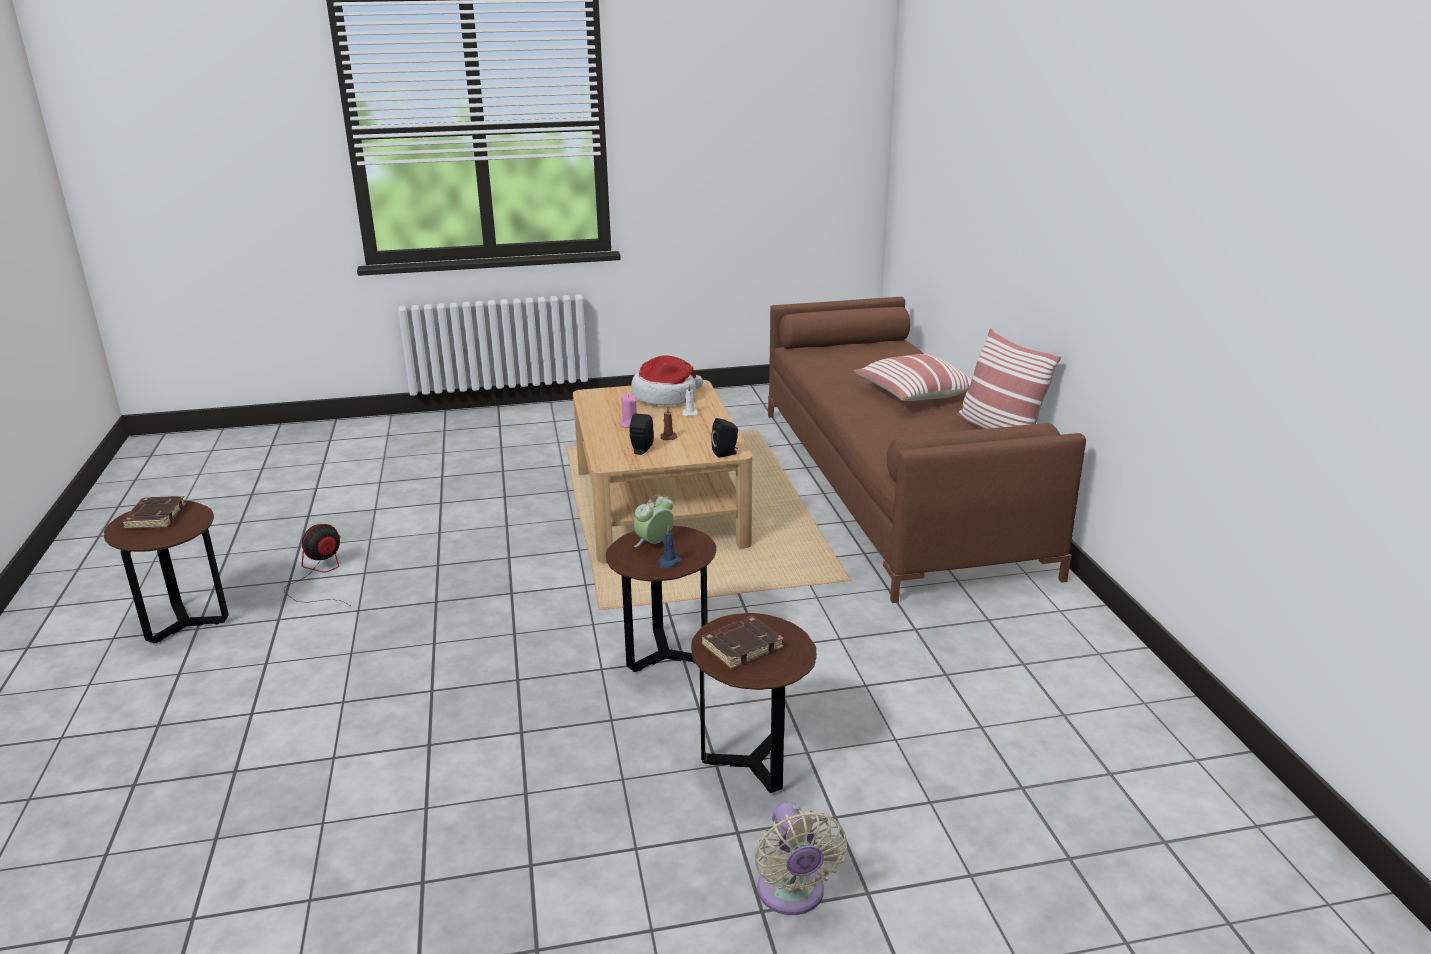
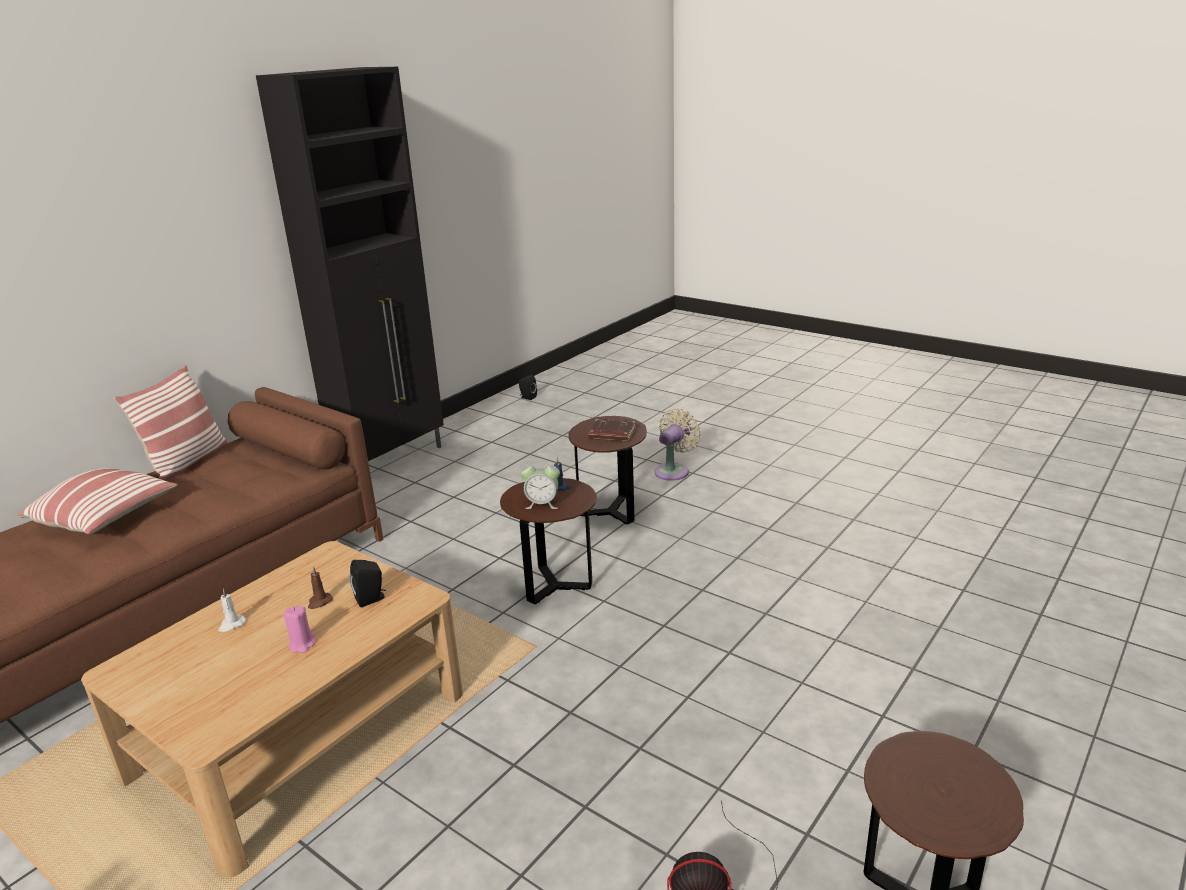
camera: 130 degrees left, 0 degrees up
(154, 517) = (946, 809): brown book -> none
(666, 397) = (178, 671): hat -> none
(726, 453) = (334, 554): black speaker -> black speaker (527, 397)
(1120, 671) = (392, 460): none -> black cabinet

